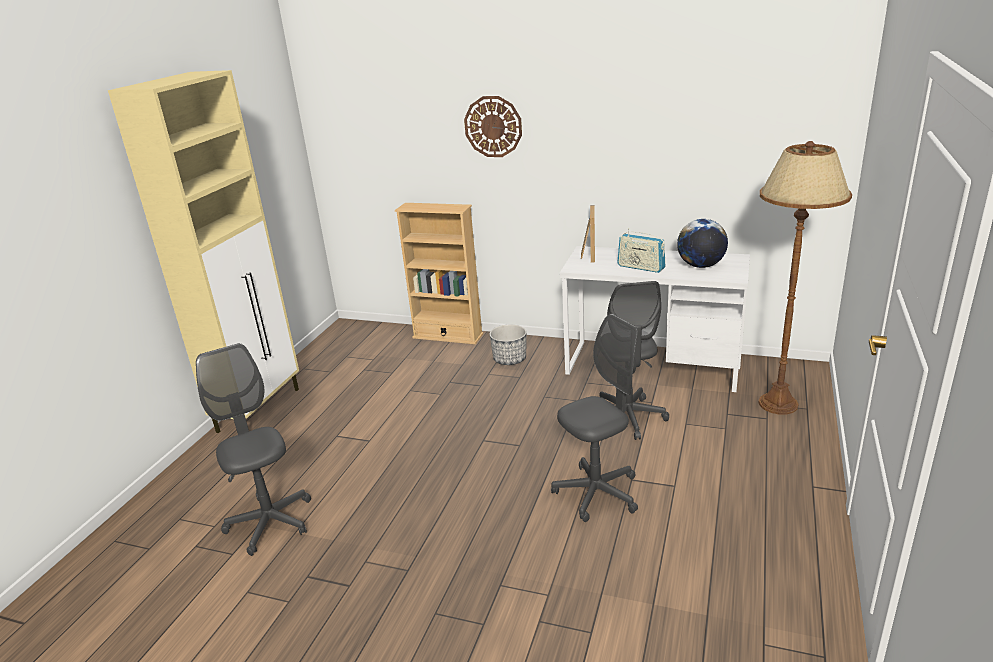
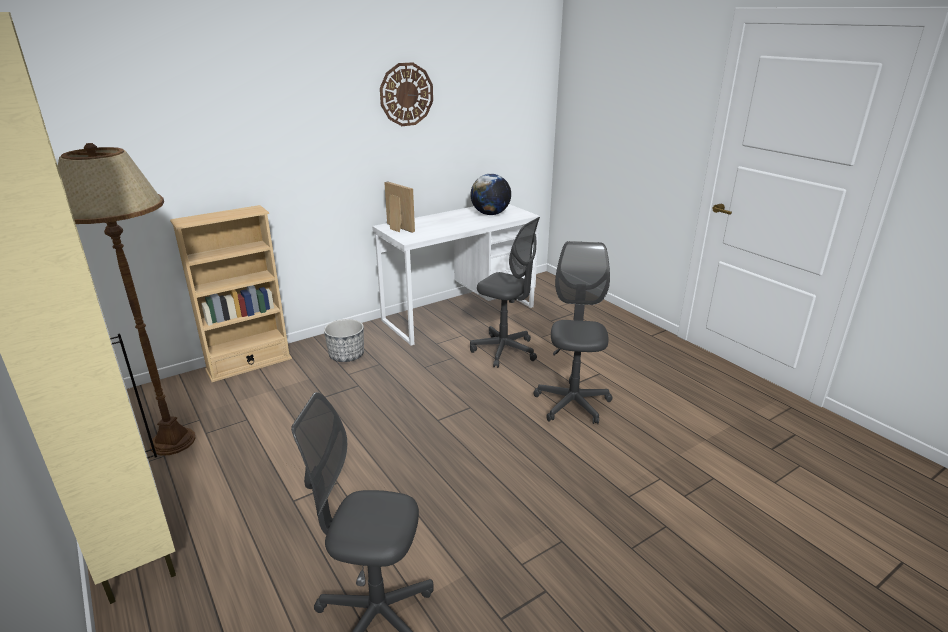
camera: 55 degrees left, 0 degrees up
(493, 126) = (275, 112): wall clock -> wall clock (406, 94)
(641, 267) = (455, 225): radio -> none
(778, 404) = (564, 303): brown floor lamp -> brown floor lamp (173, 441)

